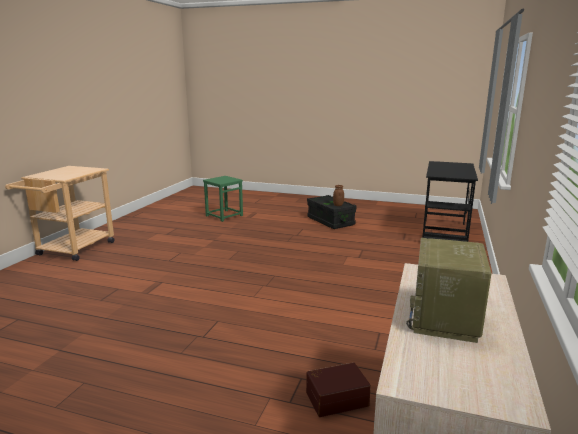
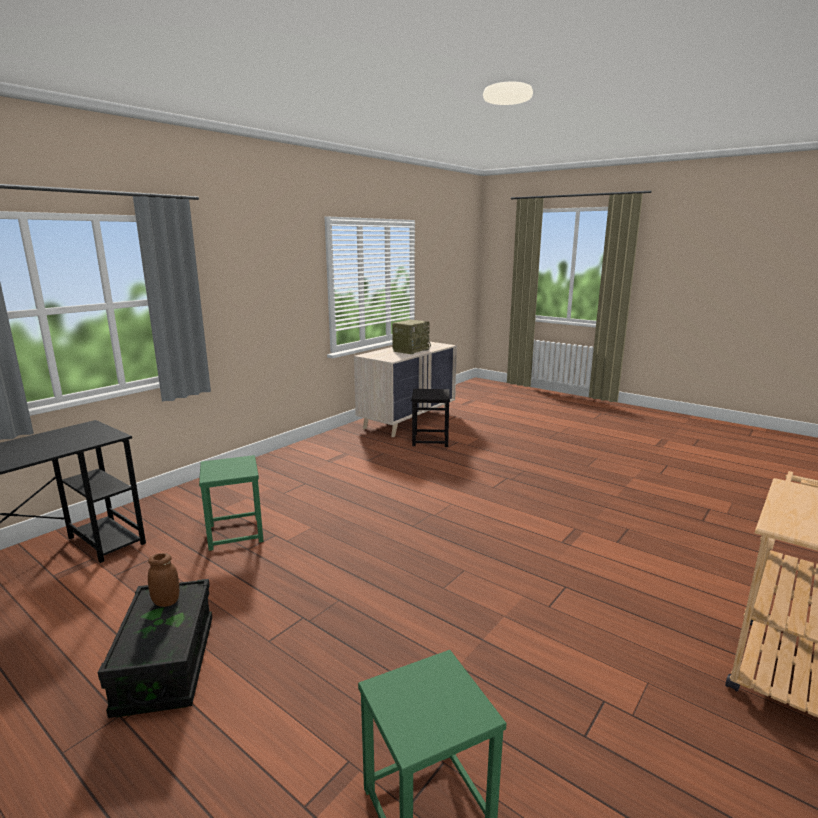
camera: 160 degrees left, 0 degrees up
(336, 398) = (430, 440): brown storage box -> black stool
(384, 254) = (235, 533): none -> green stool

